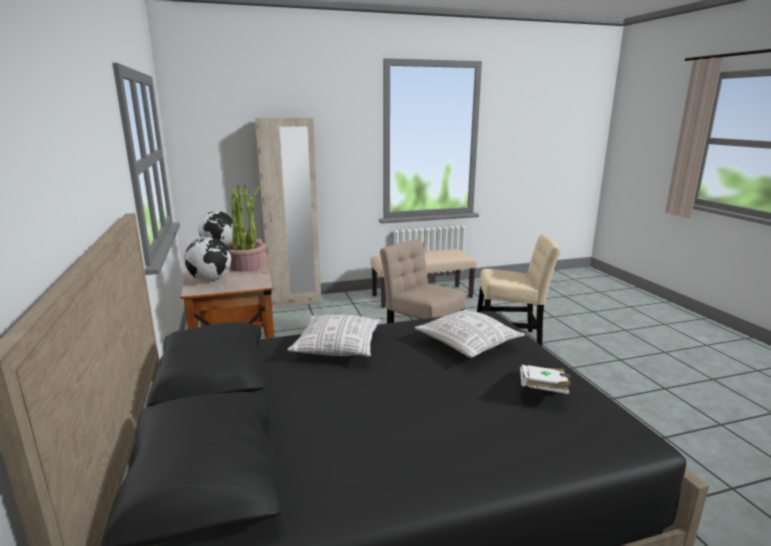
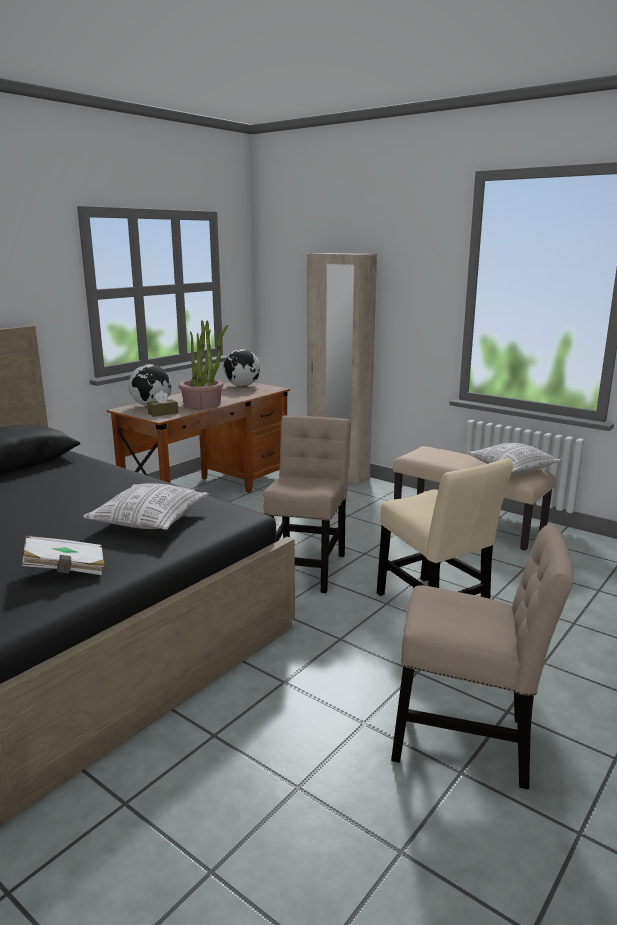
camera: 55 degrees right, 0 degrees up
(246, 281) = (163, 413): none -> brown tissue box
(338, 347) = (93, 480): pillow -> pillow (512, 468)
(641, 377) = (469, 742): none -> beige chair

